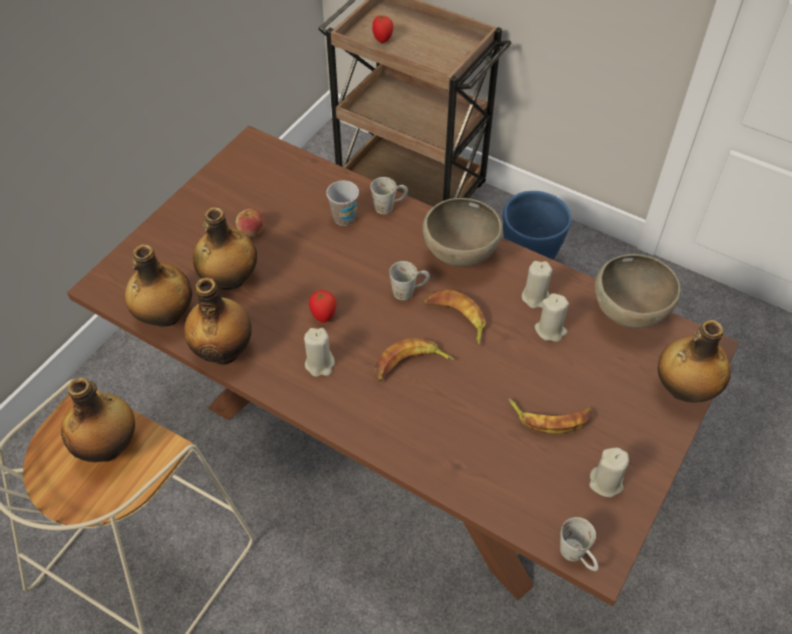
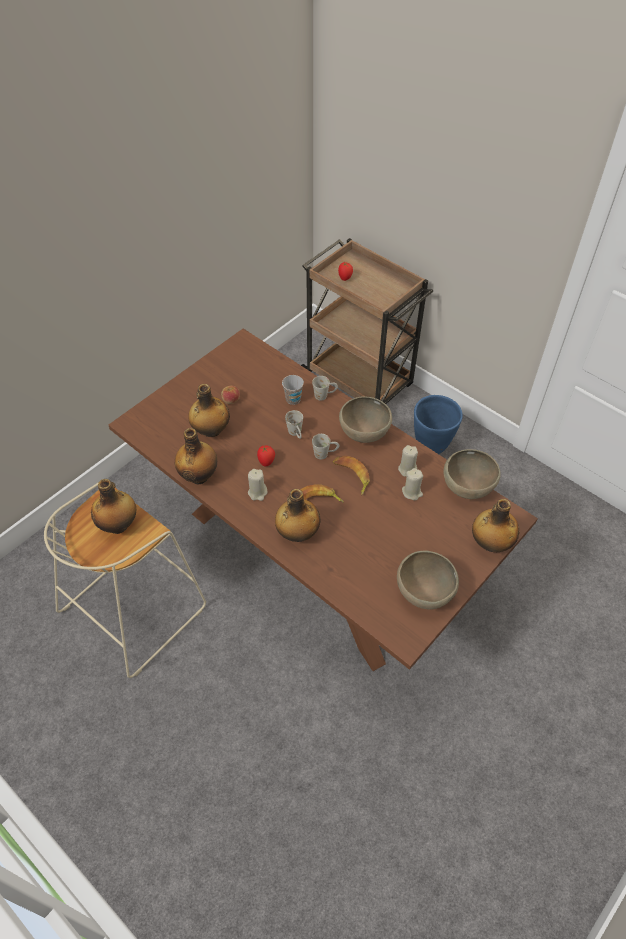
camera: 10 degrees right, 0 degrees up
(165, 316) = (166, 448): bottle -> bottle (297, 533)
(551, 417) = (398, 548): banana -> none
(577, 556) = (393, 635): white mug -> white mug (296, 434)
(606, 482) = (423, 594): beige candle -> brown bowl

